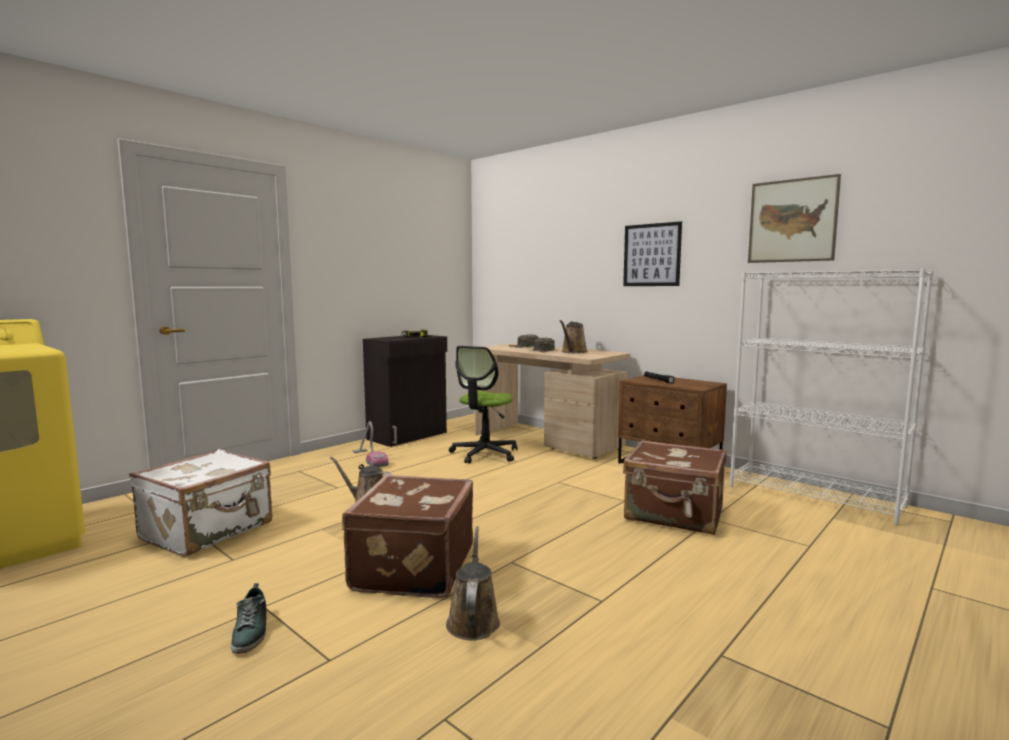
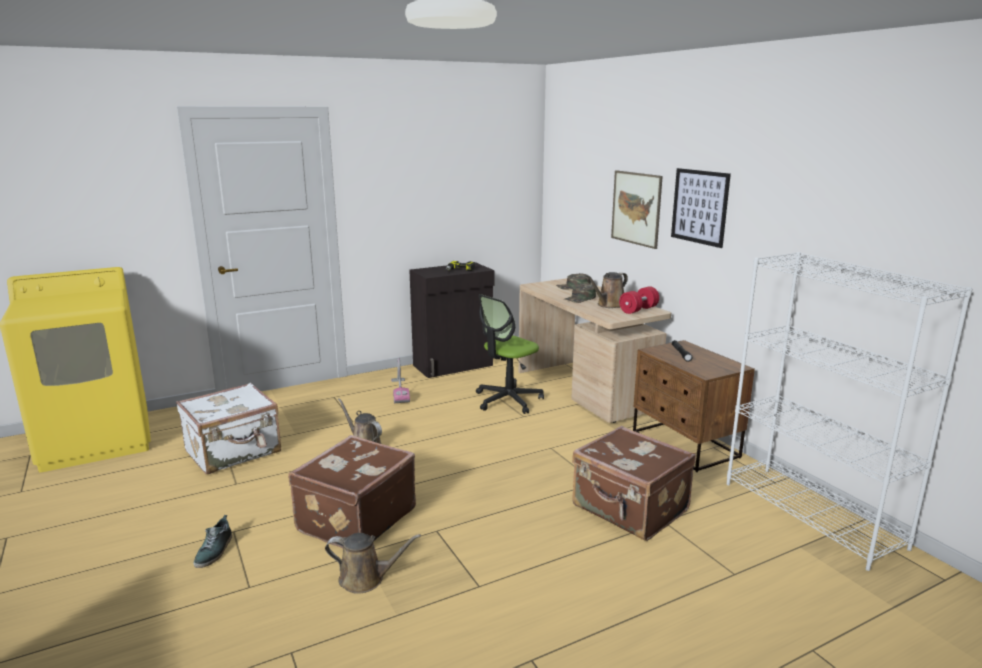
camera: 20 degrees right, 10 degrees up
(473, 620) = (366, 579): brown watering can -> brown watering can turned 75 degrees clockwise
(601, 353) = (638, 310): none -> red dumbbell
(792, 221) = (837, 194): picture -> picture (636, 208)

